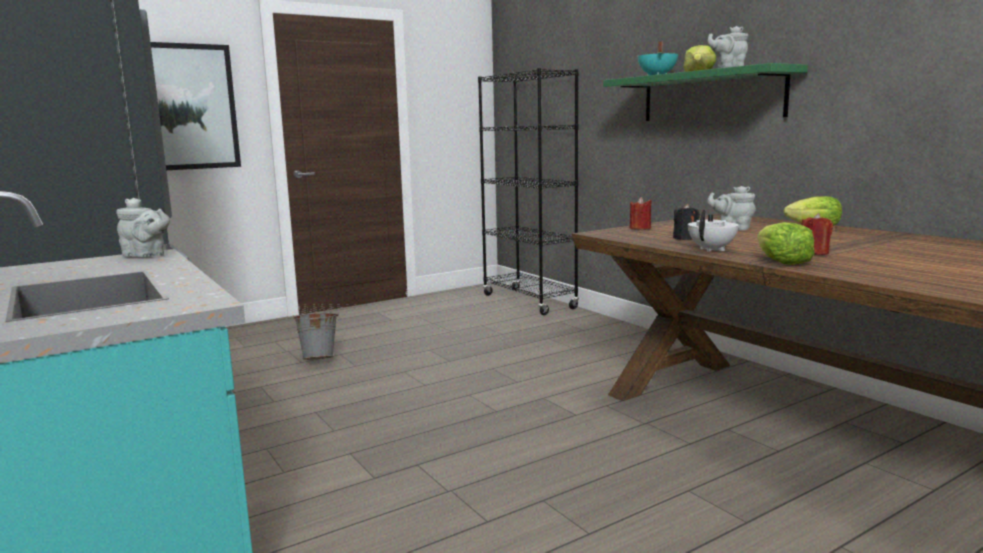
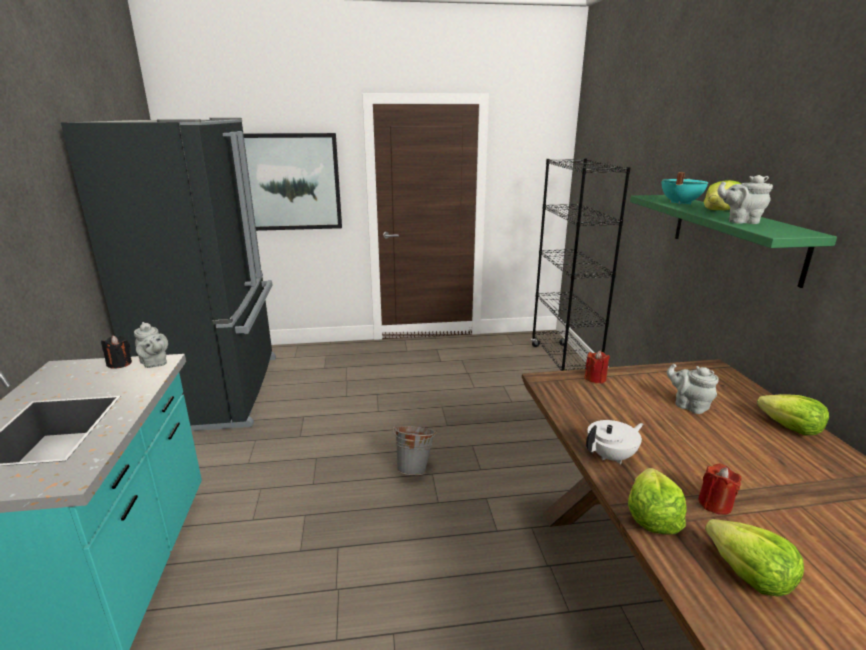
camera: 25 degrees right, 10 degrees up
(319, 359) = (360, 396): grey bucket -> grey bucket (414, 468)
(685, 238) = (613, 418): black candle -> black candle (119, 364)
(874, 267) = (749, 574): none -> lettuce

